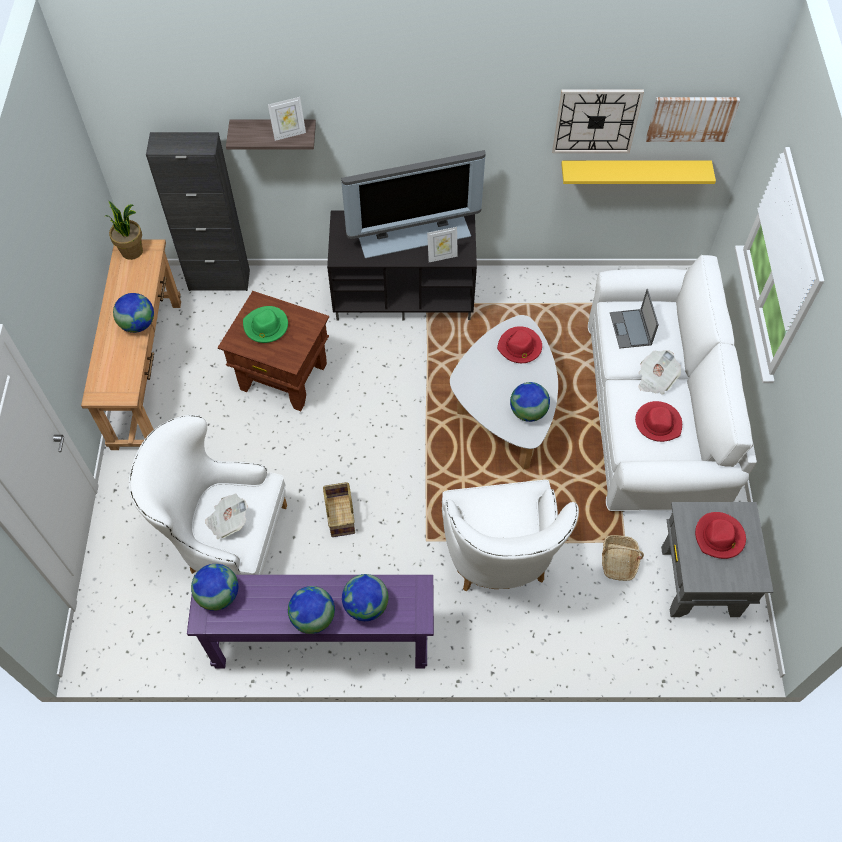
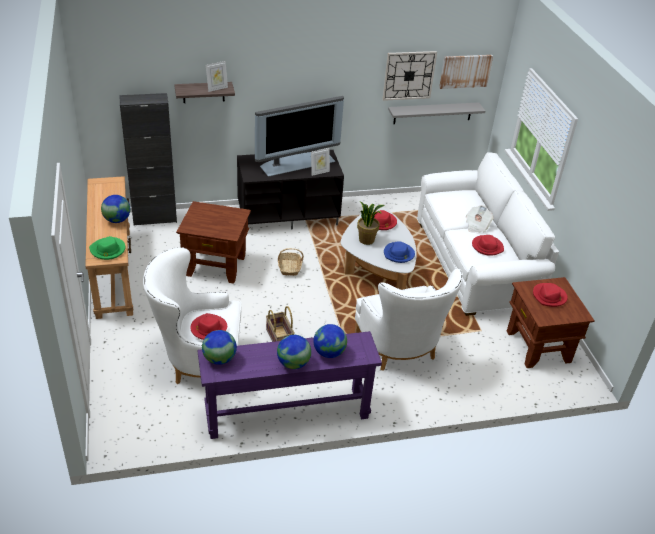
camera: 15 degrees left, 20 degrees down
(132, 251) = (102, 183): potted plant -> potted plant (366, 240)
(228, 521) = (208, 328): newspaper -> red hat
(266, 326) = (208, 218): green hat -> green hat (108, 250)
(528, 412) = (399, 254): globe -> blue hat
(618, 561) = (481, 342): basket -> basket (289, 267)
(631, 329) = (452, 203): laptop -> none
(634, 171) = (432, 113): yellow shelf -> grey shelf
(699, 581) = (538, 347): grey side table -> brown side table

